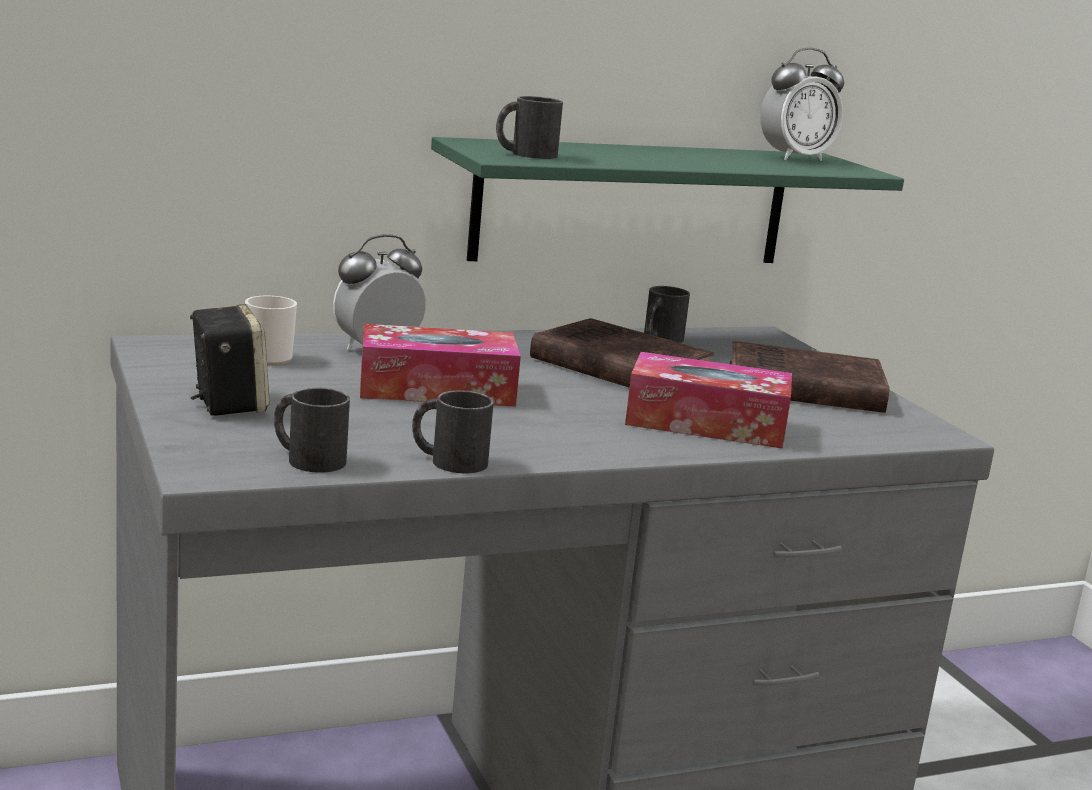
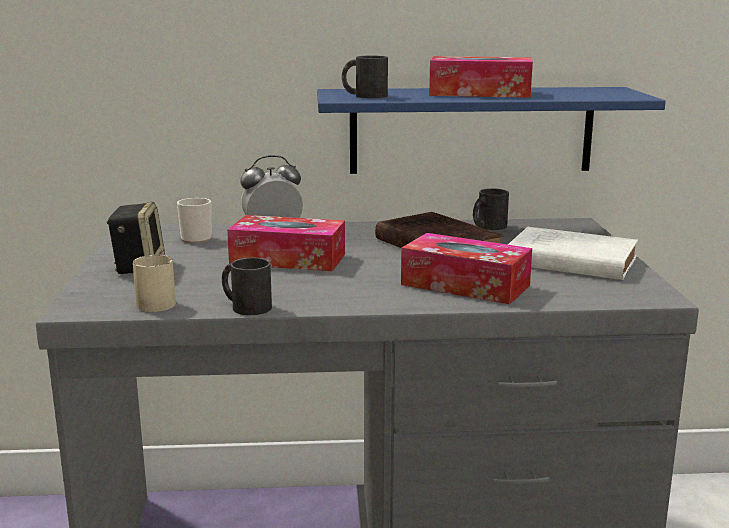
camera: 20 degrees right, 0 degrees up
(307, 458) = (151, 302): black mug -> beige mug
(632, 204) = (471, 130): green shelf -> blue shelf
(667, 156) = (480, 93): none -> tissue box
(795, 158) = (590, 90): alarm clock -> none
(799, 388) = (567, 261): brown book -> white book

